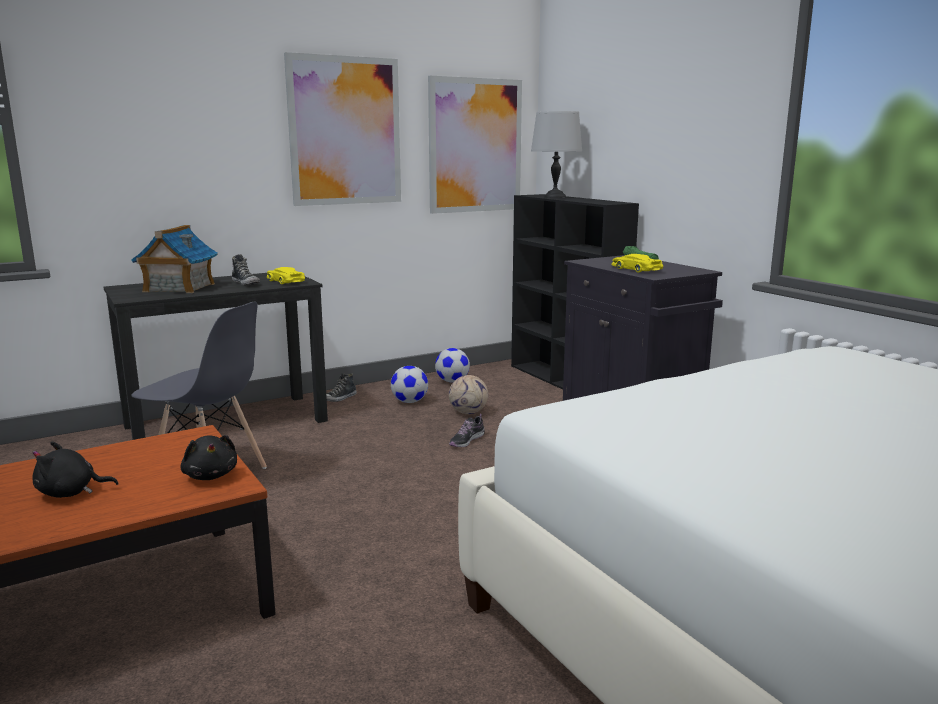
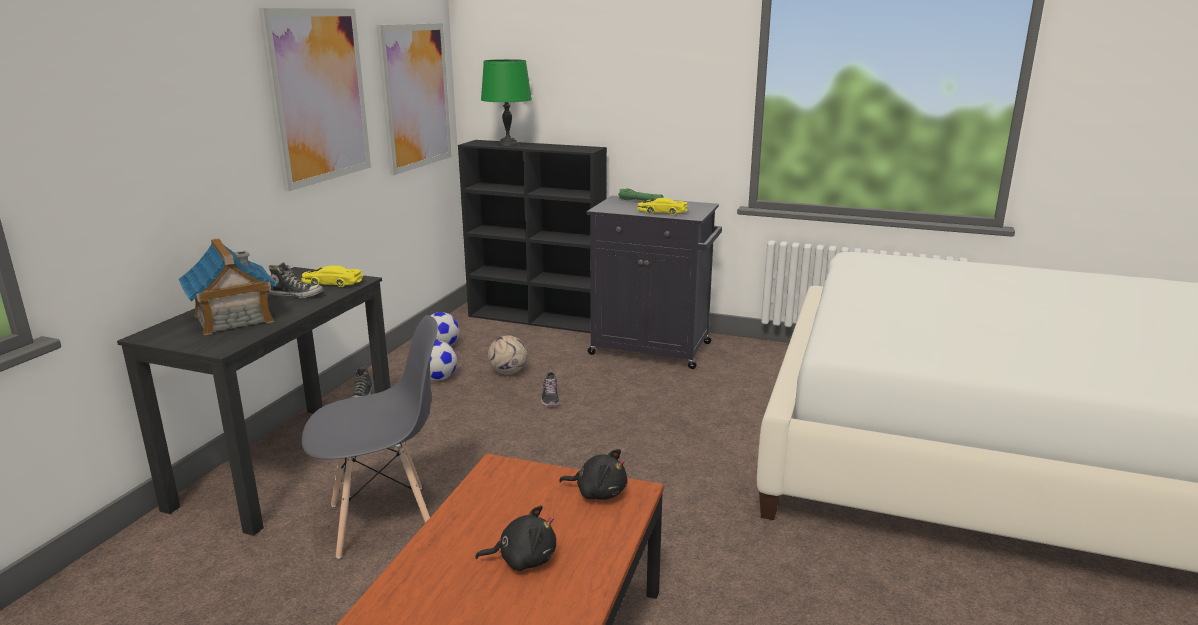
camera: 40 degrees left, 5 degrees up
(70, 492) = (523, 559): black plush toy -> black plush toy turned 135 degrees counterclockwise
(555, 197) = (508, 144): grey table lamp -> green table lamp

